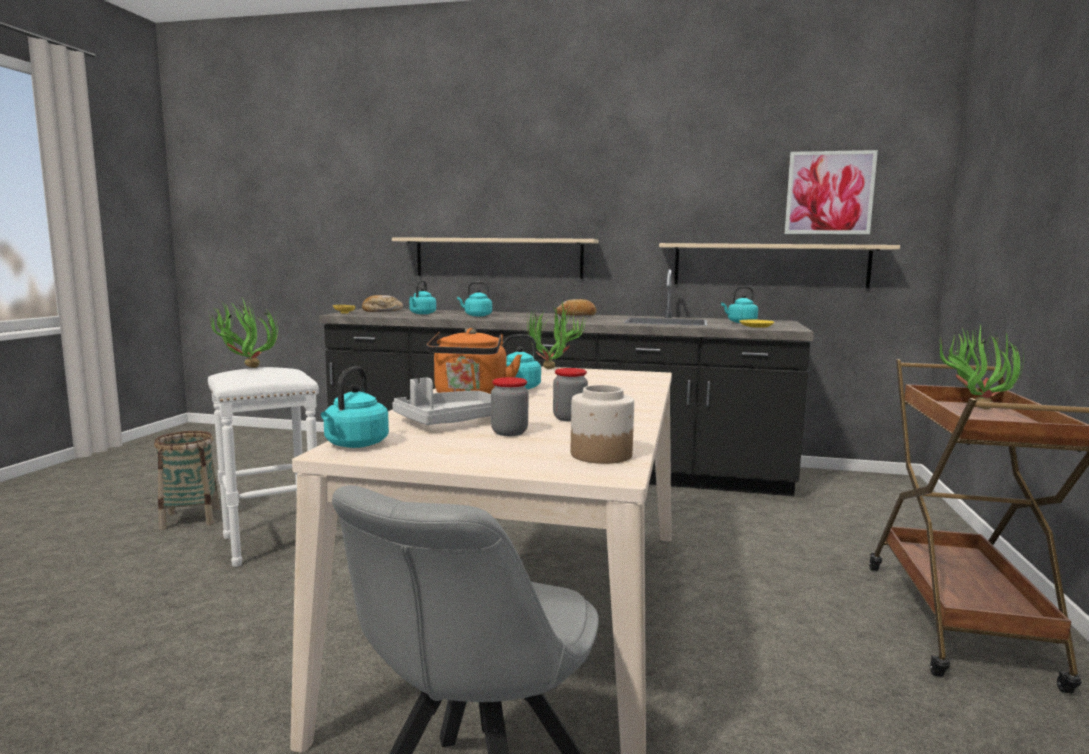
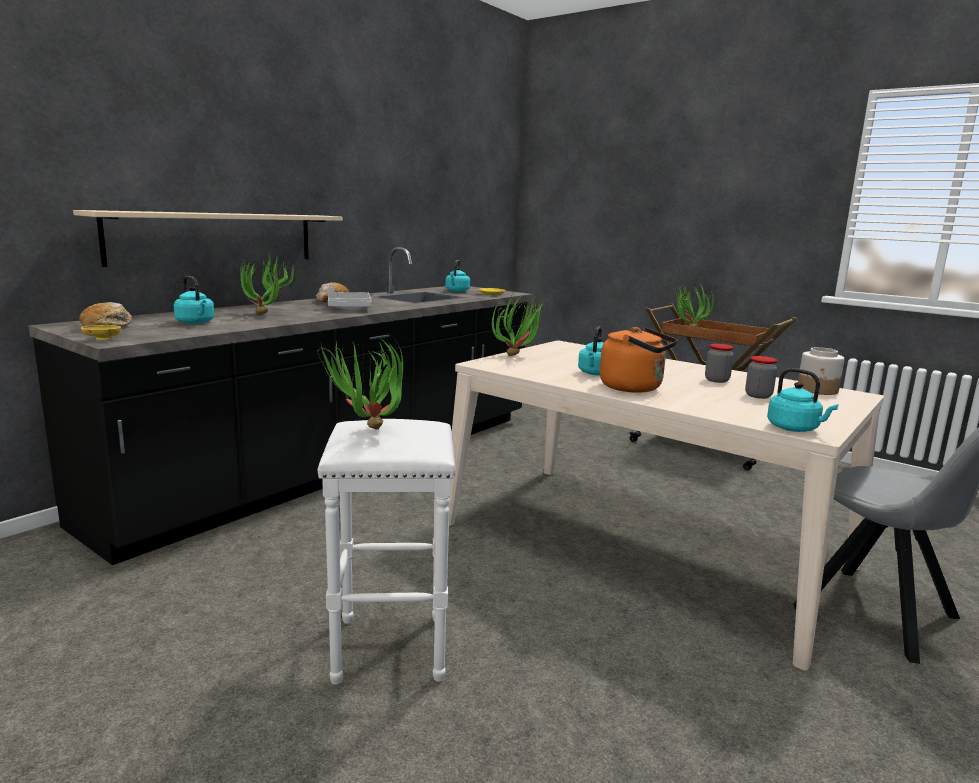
camera: 65 degrees left, 5 degrees up
(190, 518) = (216, 714): basket -> none
(450, 421) = (718, 402): grey tray -> grey tray (349, 308)
(476, 315) = (266, 315): turquoise kettle -> potted plant
(770, 265) = (440, 239): beige shelf -> none
(829, 193) = (469, 179): picture -> none

